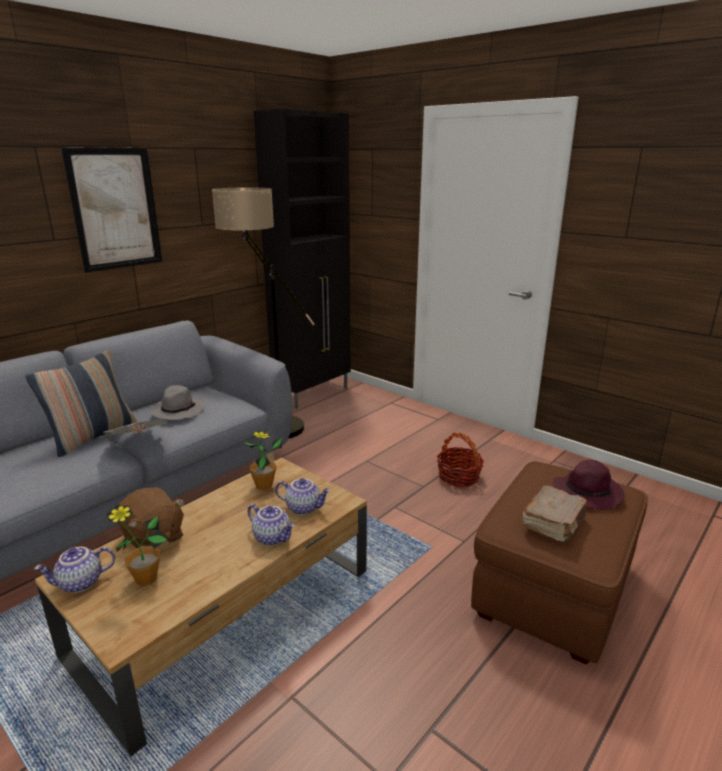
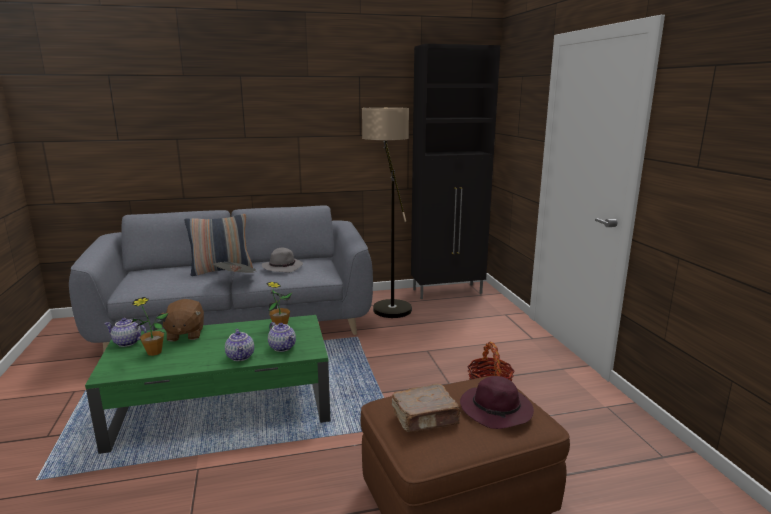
camera: 35 degrees right, 5 degrees down
(115, 209) = (289, 119): picture -> none
(228, 610) = (224, 406): brown coffee table -> green coffee table

